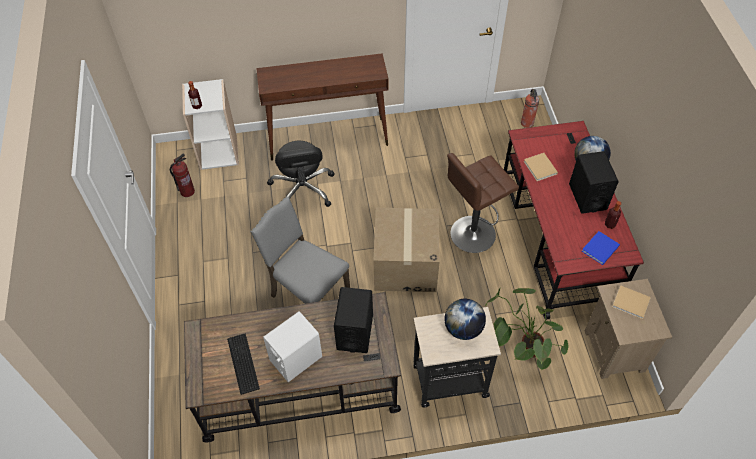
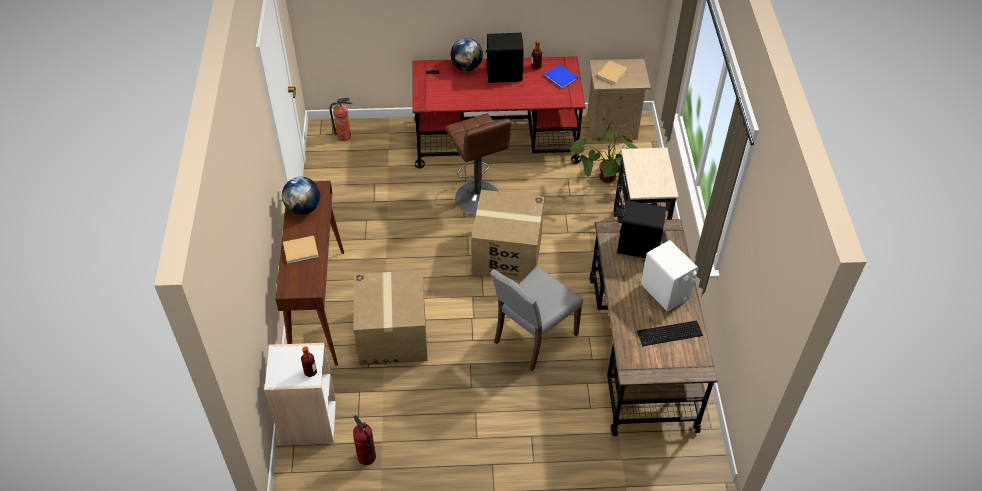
camera: 85 degrees left, 5 degrees down
(303, 191) = (393, 335): black office chair -> cardboard box
(463, 328) = (643, 166): globe -> globe (303, 208)
(540, 168) = (465, 97): beige book -> beige book (302, 250)

